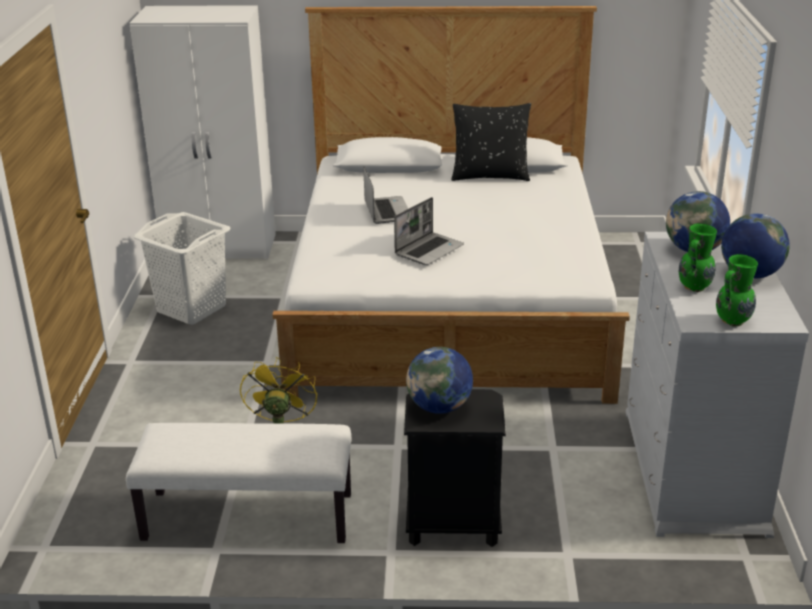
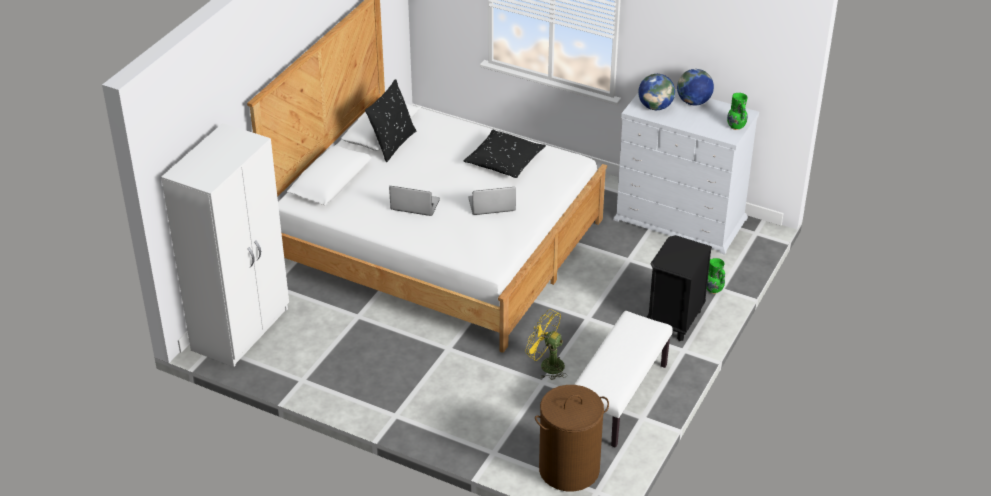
camera: 65 degrees left, 10 degrees up
(80, 512) = (569, 470): none -> brown laundry basket
(191, 308) = (337, 368): white laundry basket -> none
(429, 250) = (491, 205): laptop -> laptop turned 75 degrees counterclockwise
(439, 407) = (676, 259): globe -> none
(531, 238) = (504, 161): none -> black pillow
(695, 287) = (695, 123): green vase -> green vase (713, 290)

